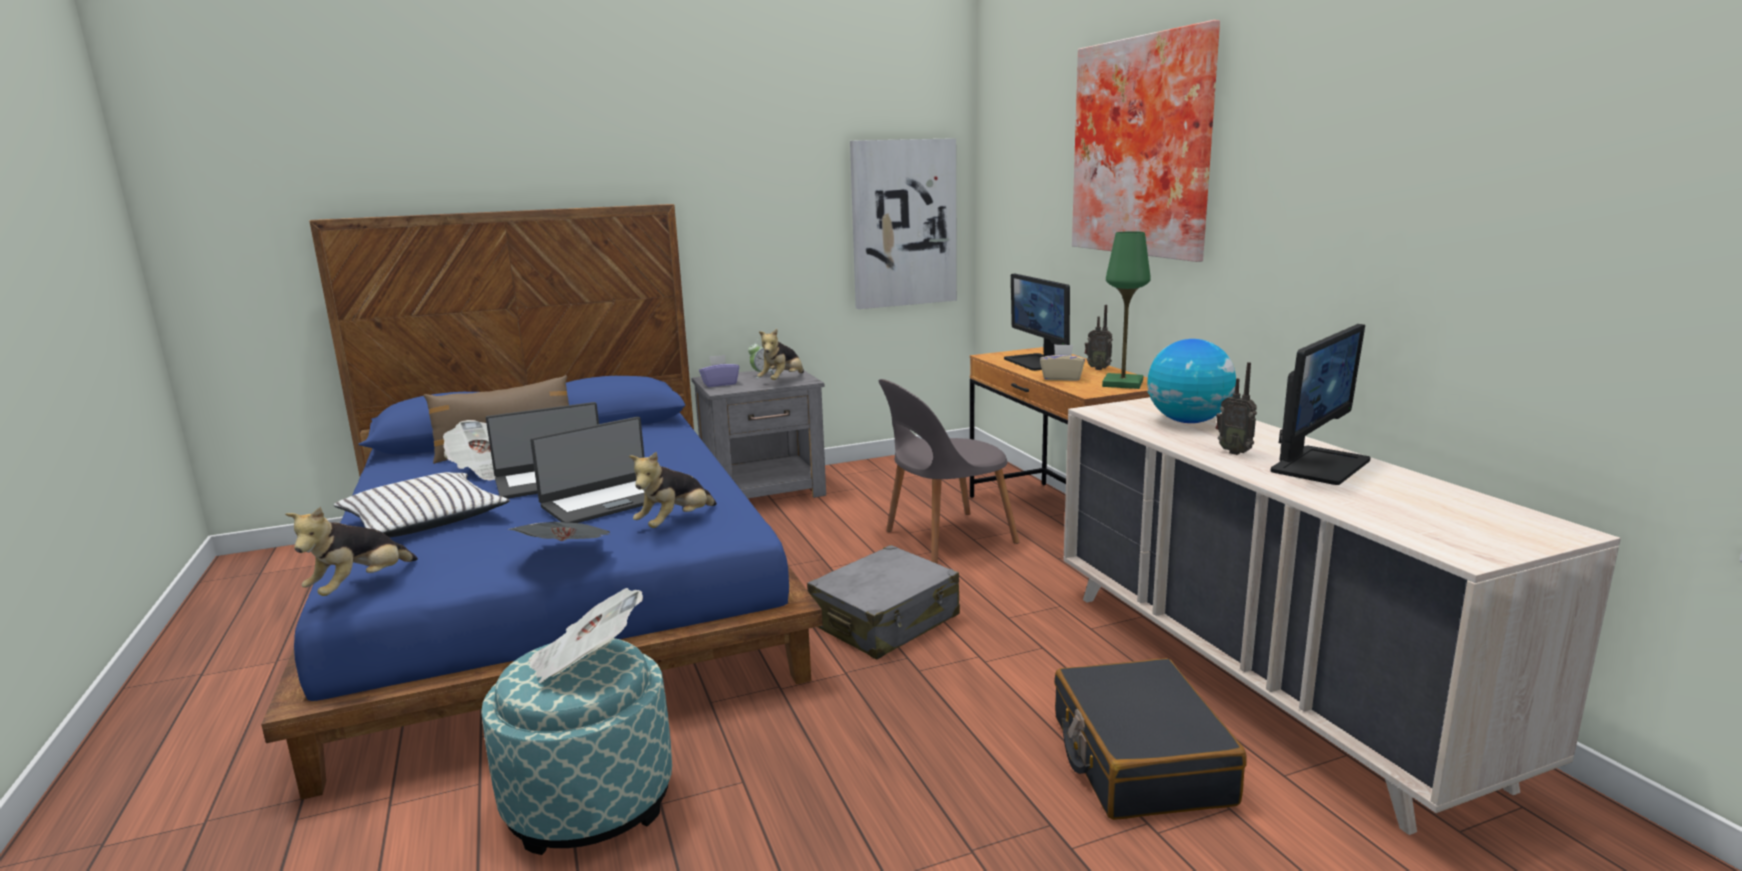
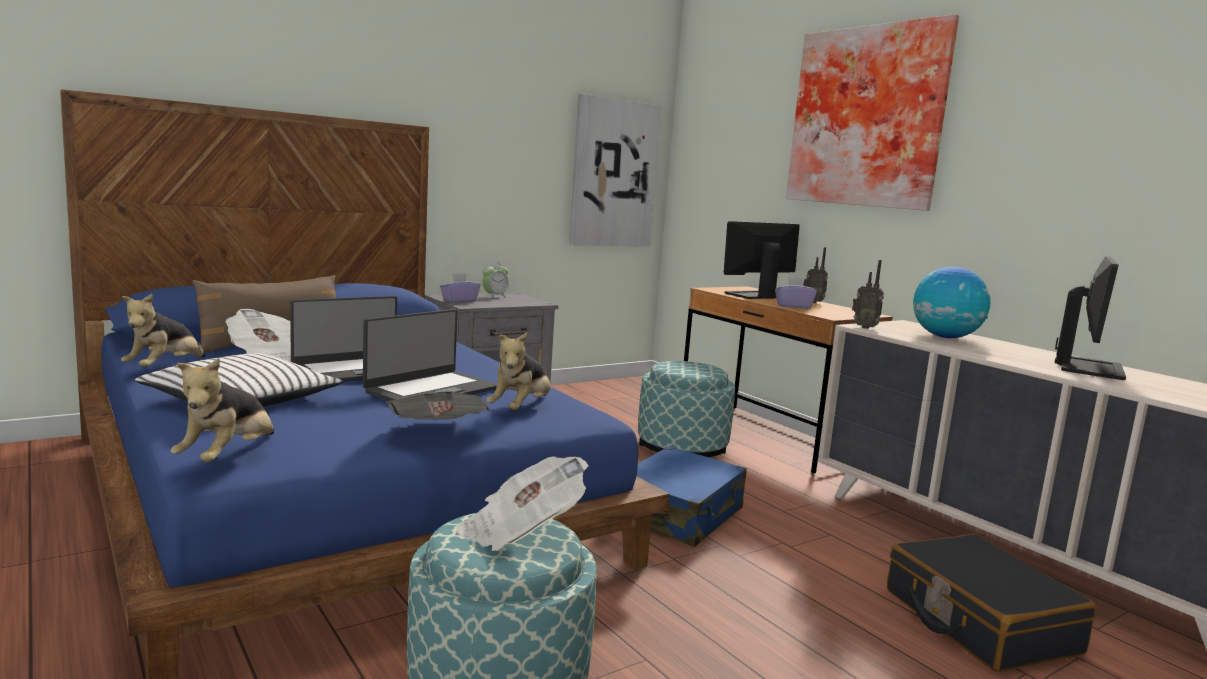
camera: 15 degrees left, 5 degrees down
(782, 381) = (518, 302): plush toy -> plush toy (165, 368)
(885, 621) = (678, 514): grey suitcase -> blue suitcase
(945, 538) = (682, 447): grey chair -> ottoman
(1037, 362) = (756, 295): monitor -> monitor turned 90 degrees clockwise
(1062, 378) = (793, 306): beige tissue box -> purple tissue box
(1122, 383) = (848, 312): green table lamp -> none
(1234, 452) = (1014, 357): radio -> radio (864, 327)

